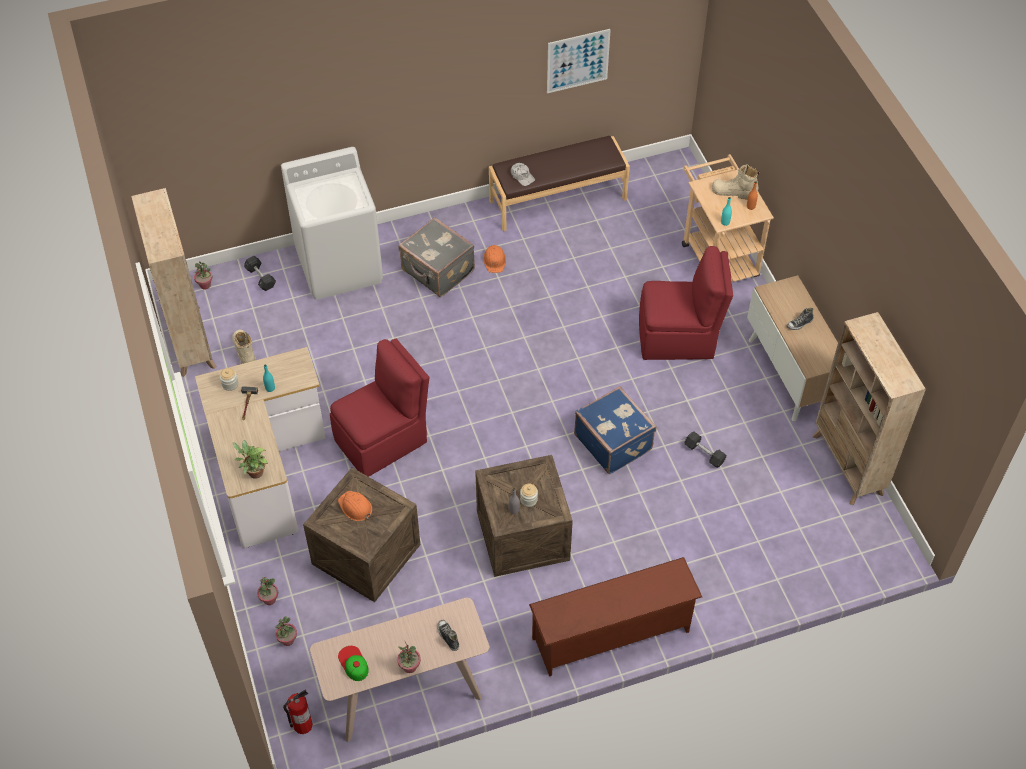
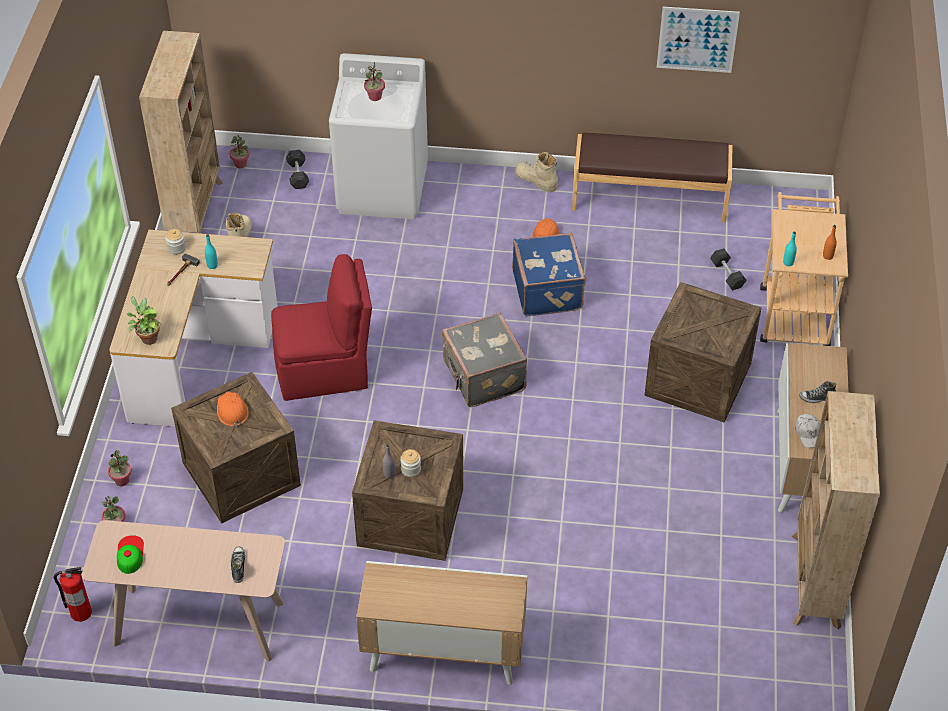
camera: 25 degrees right, 5 degrees down
(409, 667) = (182, 580): potted plant -> potted plant (375, 97)
(437, 271) = (478, 227): grey suitcase -> grey suitcase (483, 377)
(522, 176) = (606, 154): white cap -> white cap (808, 433)
(611, 636) = (443, 654): brown shoe rack -> cabinet
(614, 441) = (564, 459): blue suitcase -> blue suitcase (548, 290)
(678, 338) = (699, 381): red chair -> crate
(704, 454) = (657, 508): grey dumbbell -> grey dumbbell (727, 275)
(734, 192) = (817, 235): beige boot -> beige boot (536, 180)

